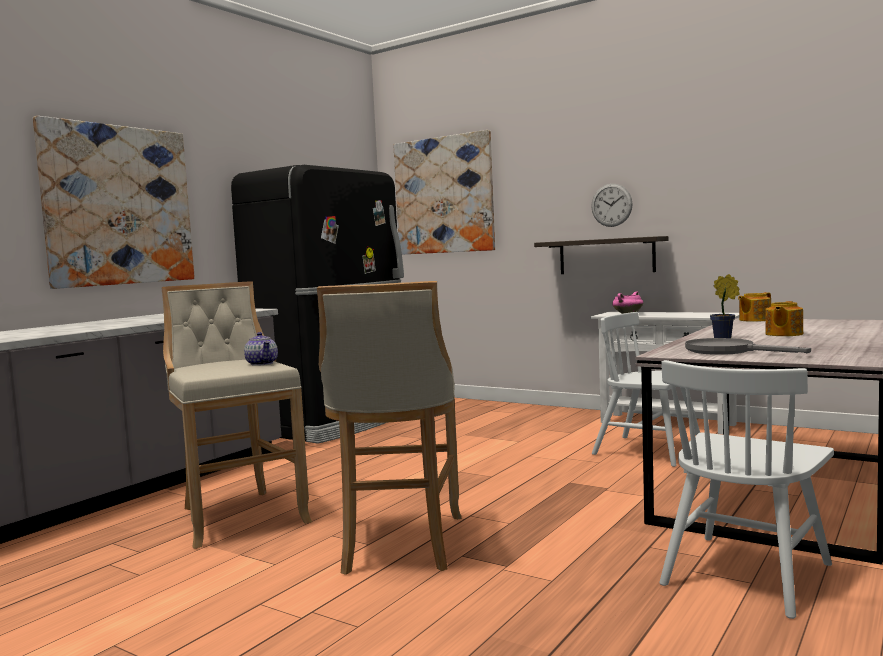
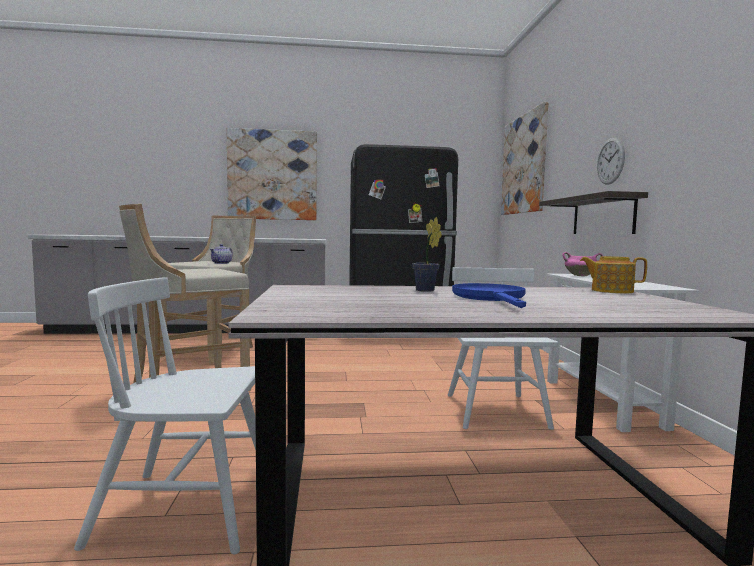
camera: 50 degrees right, 0 degrees up
(729, 351) = (323, 293): grey frying pan -> none
(783, 334) = (491, 298): teapot -> blue frying pan

